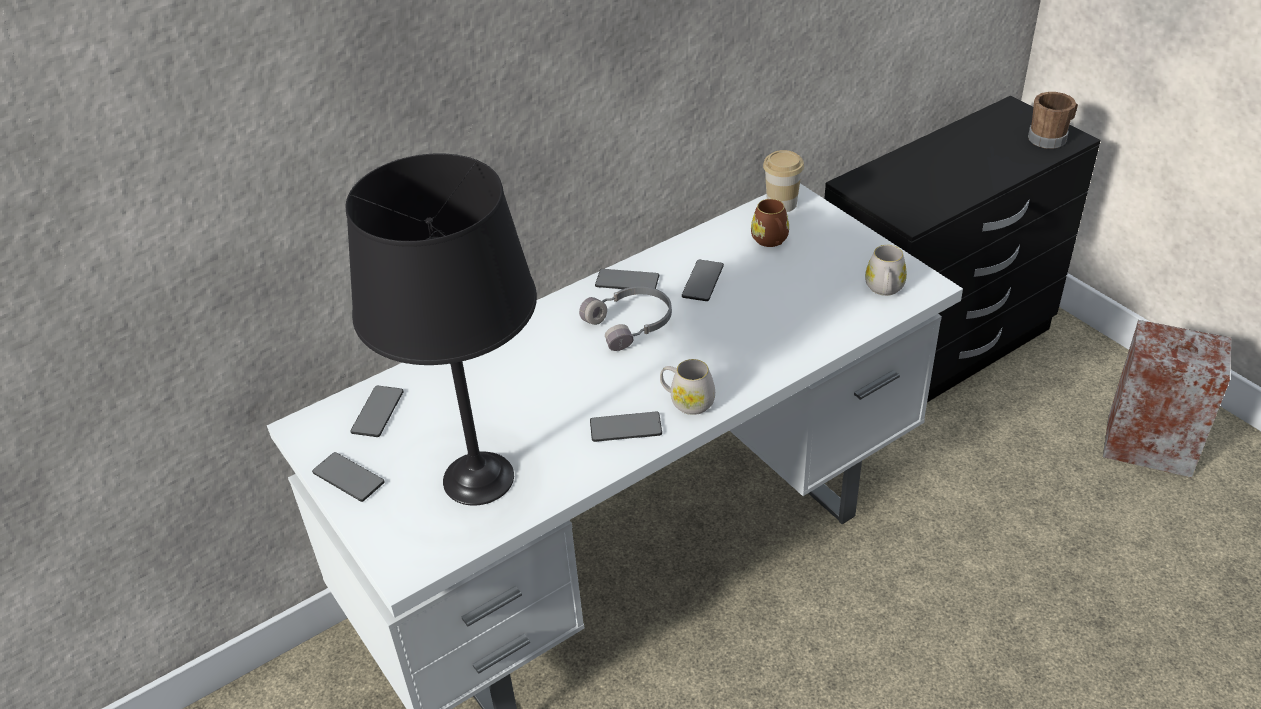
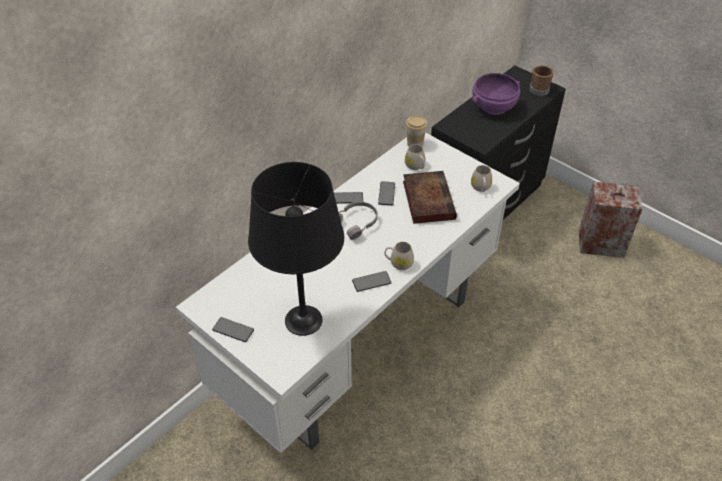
camera: 15 degrees left, 5 degrees up
(378, 412) = (235, 291): phone -> none
(771, 241) = (416, 166): brown mug -> white mug
(776, 298) = (427, 199): none -> book
(950, 159) = (493, 107): none -> purple bowl

